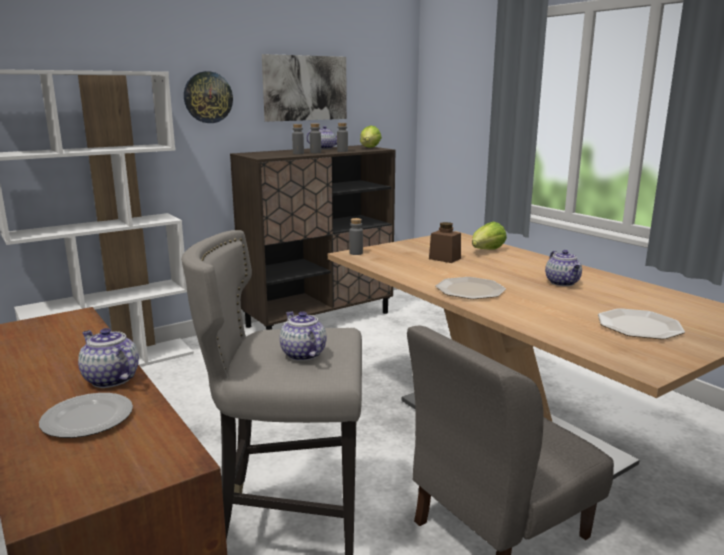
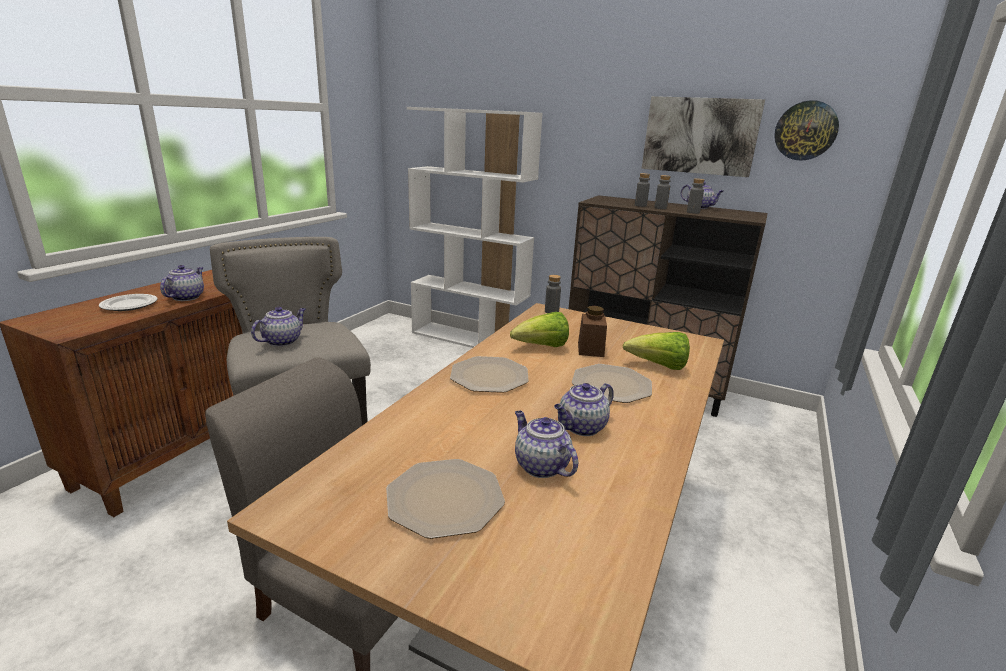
camera: 60 degrees right, 5 degrees up
(208, 97) = (588, 138): wall clock -> wall clock (805, 131)
(369, 148) = (744, 216): lettuce -> lettuce (541, 347)
(506, 265) = (611, 384): none -> plate
(606, 299) = (540, 466): none -> teapot

